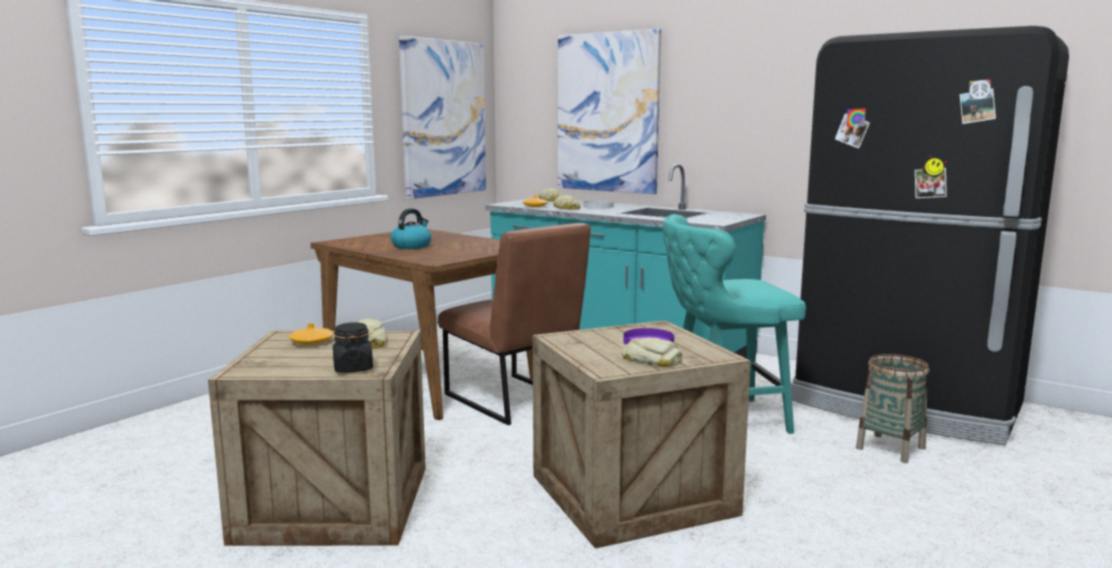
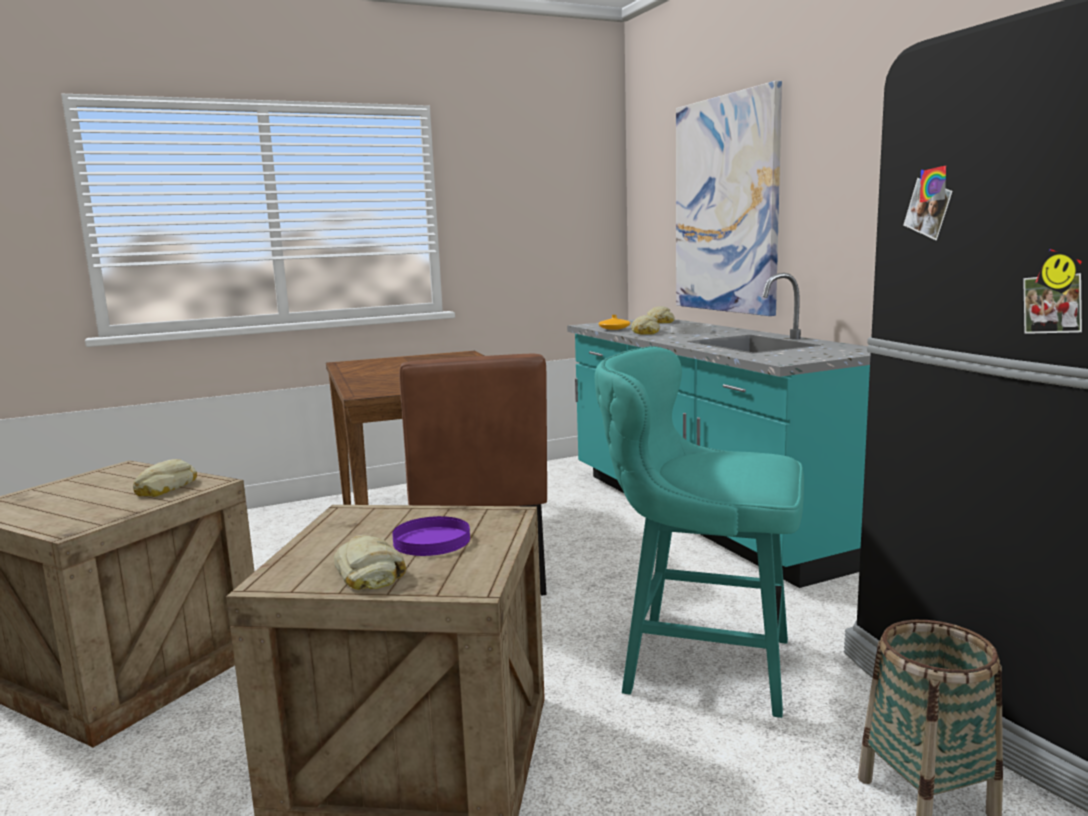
camera: 30 degrees right, 0 degrees up
(311, 342) = (120, 480): orange vase -> none
(353, 368) = (66, 521): black jar -> none
(412, 246) = (398, 372): kettle -> none
(443, 118) = (543, 222): picture -> none

